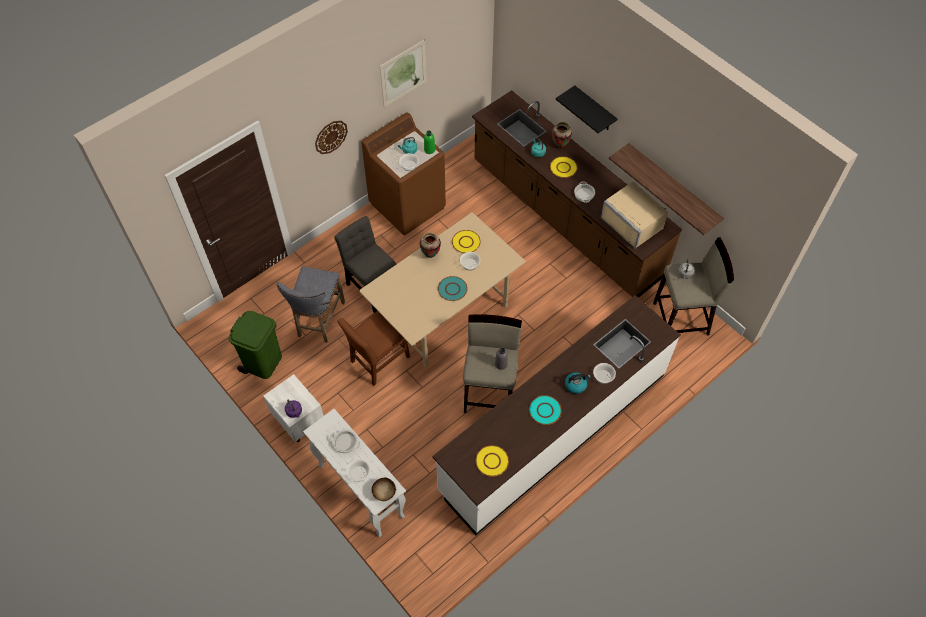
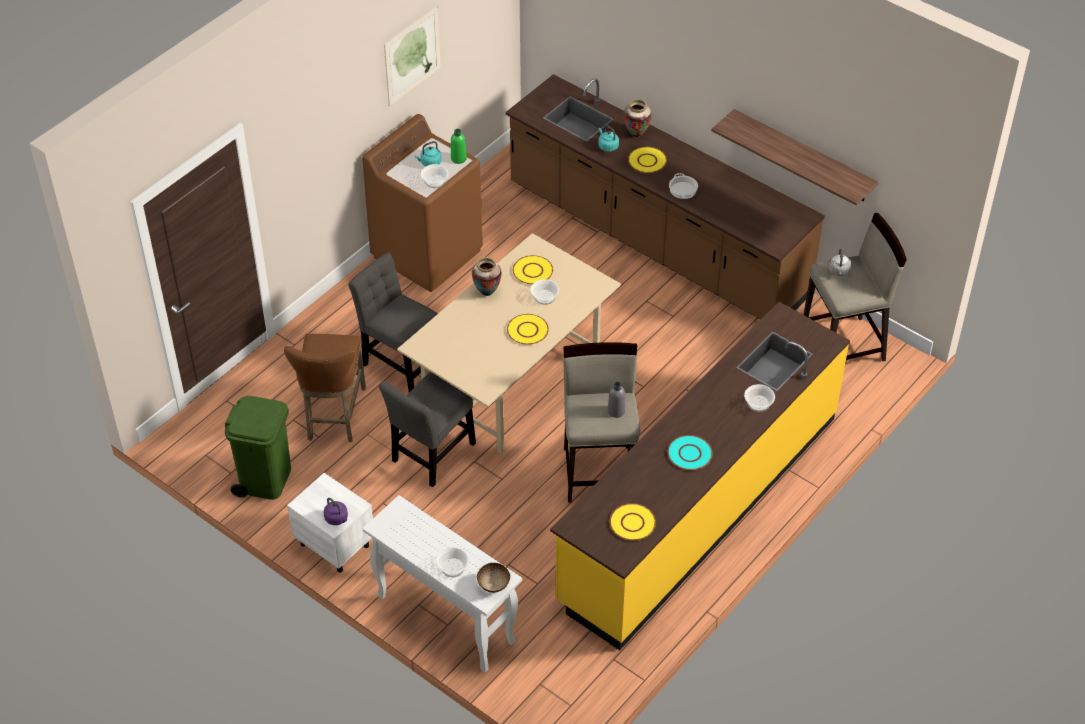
camera: 10 degrees left, 10 degrees down
(318, 321) = (333, 417): grey stool -> brown stool
(330, 137) = (325, 149): wall clock -> none
(345, 443) = (424, 534): cooking pot -> none
(378, 361) = (431, 455): brown chair -> grey chair
(452, 289) = (527, 330): turquoise plate -> yellow plate
(553, 431) = (698, 508): white counter -> yellow counter
(576, 385) = (724, 418): kettle -> none
(594, 109) = (680, 73): black shelf -> none
(635, 222) = (759, 214): beige microwave -> none

